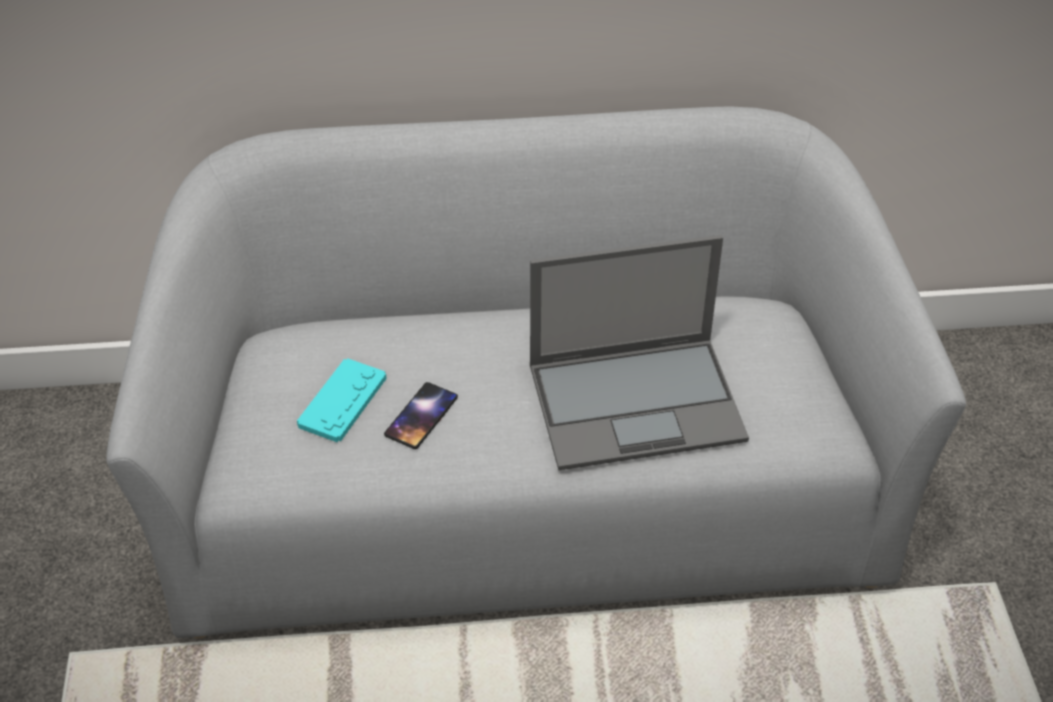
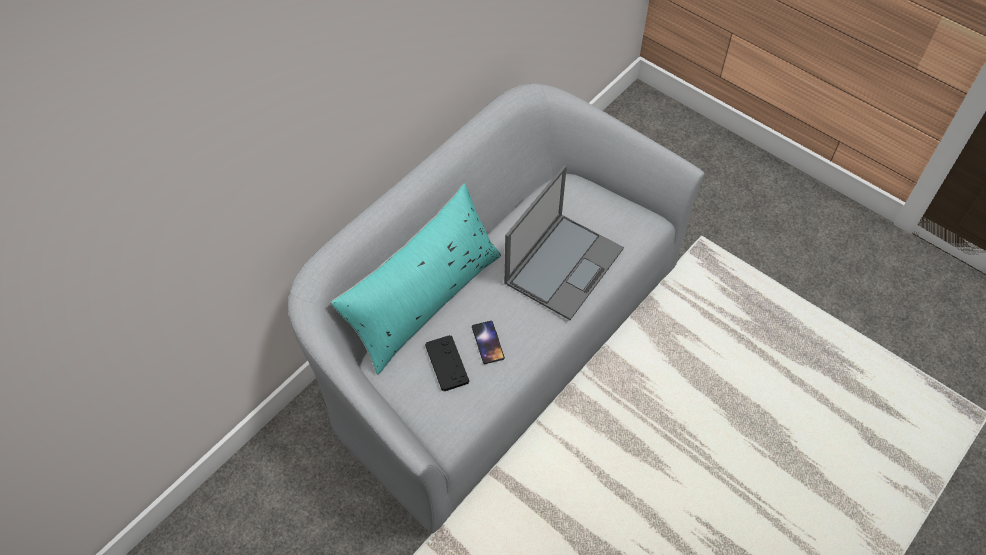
camera: 45 degrees left, 10 degrees up
(342, 401) = (447, 363): turquoise game controller -> black game controller
(409, 316) = (424, 300): none -> turquoise pillow

